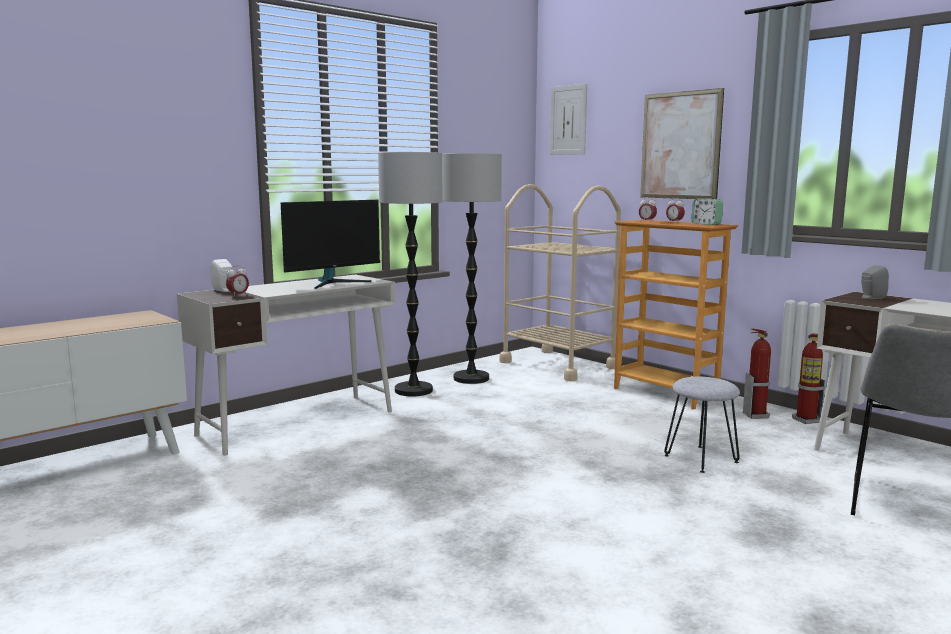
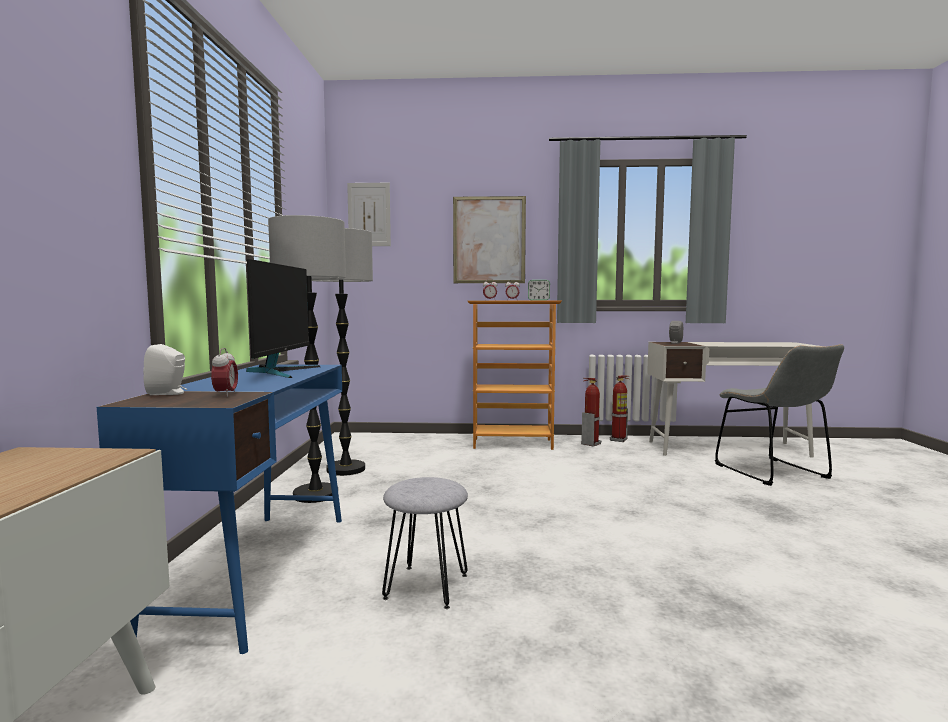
camera: 45 degrees left, 5 degrees down
(298, 422) = (258, 569): white desk -> blue desk
(558, 365) = (392, 441): beige cart -> none
(701, 459) = (637, 479): grey stool -> grey stool (427, 586)

